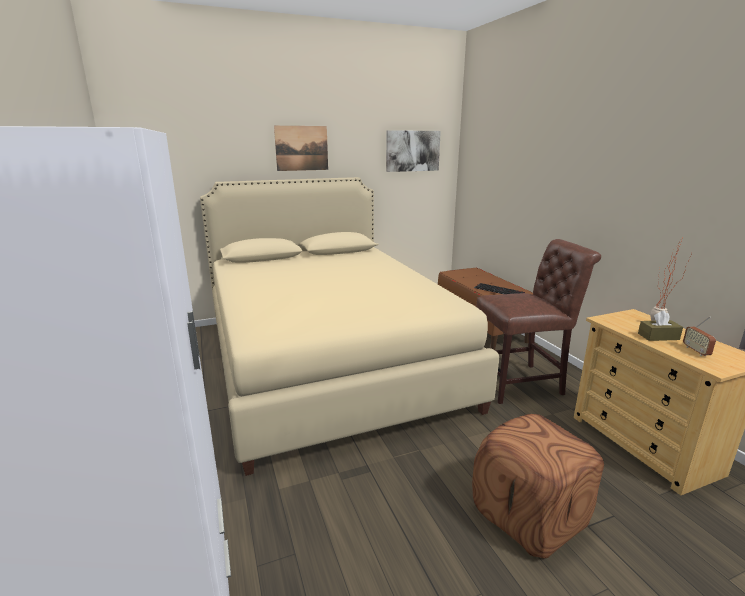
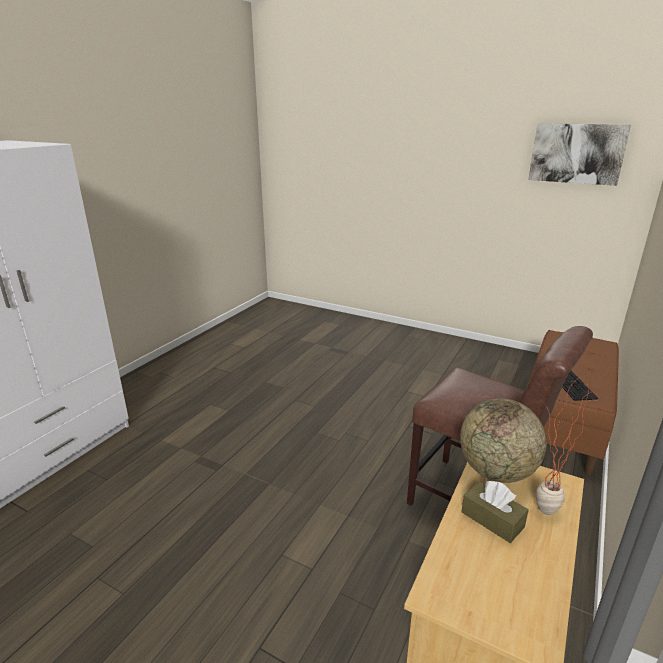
camera: 50 degrees right, 5 degrees up
(301, 148) = (422, 142): picture -> none
(327, 361) = (341, 375): beige bed -> none
(529, 516) = (238, 593): brown ottoman -> none
(616, 321) = (496, 471): none -> globe
(696, 351) = (483, 566): radio -> none

